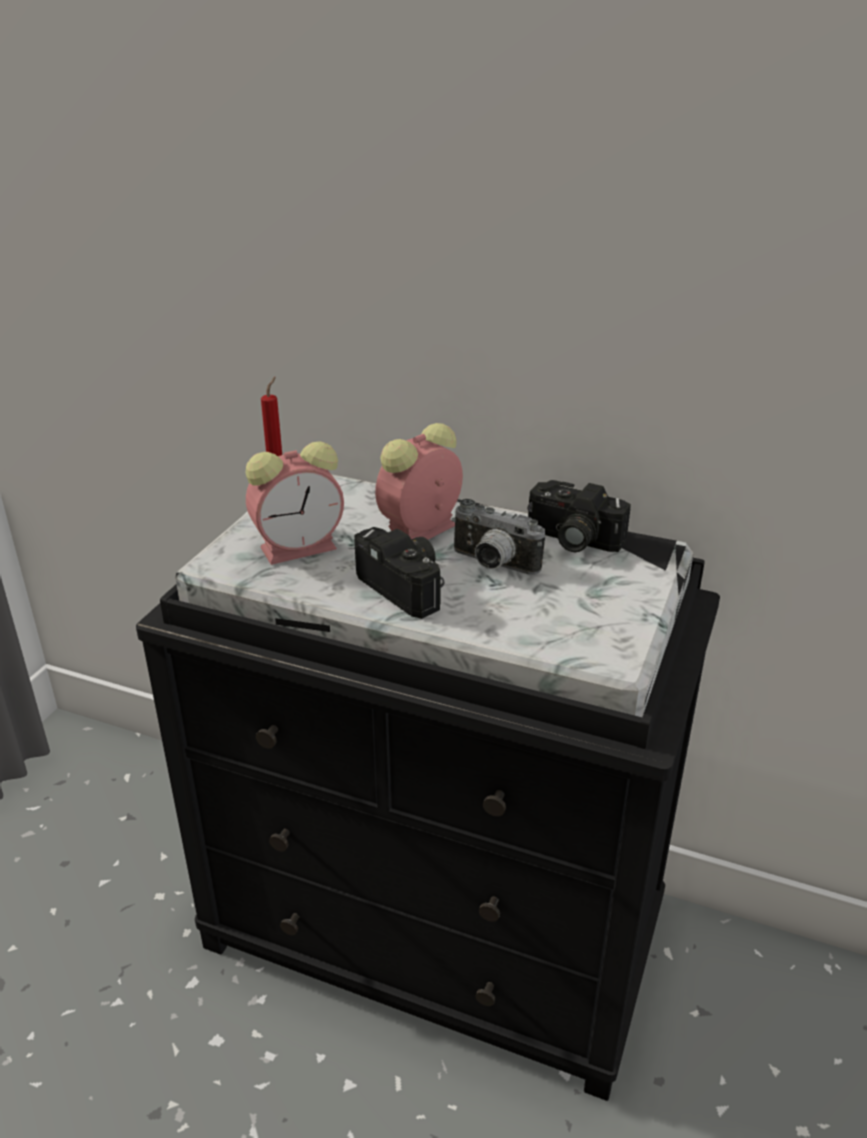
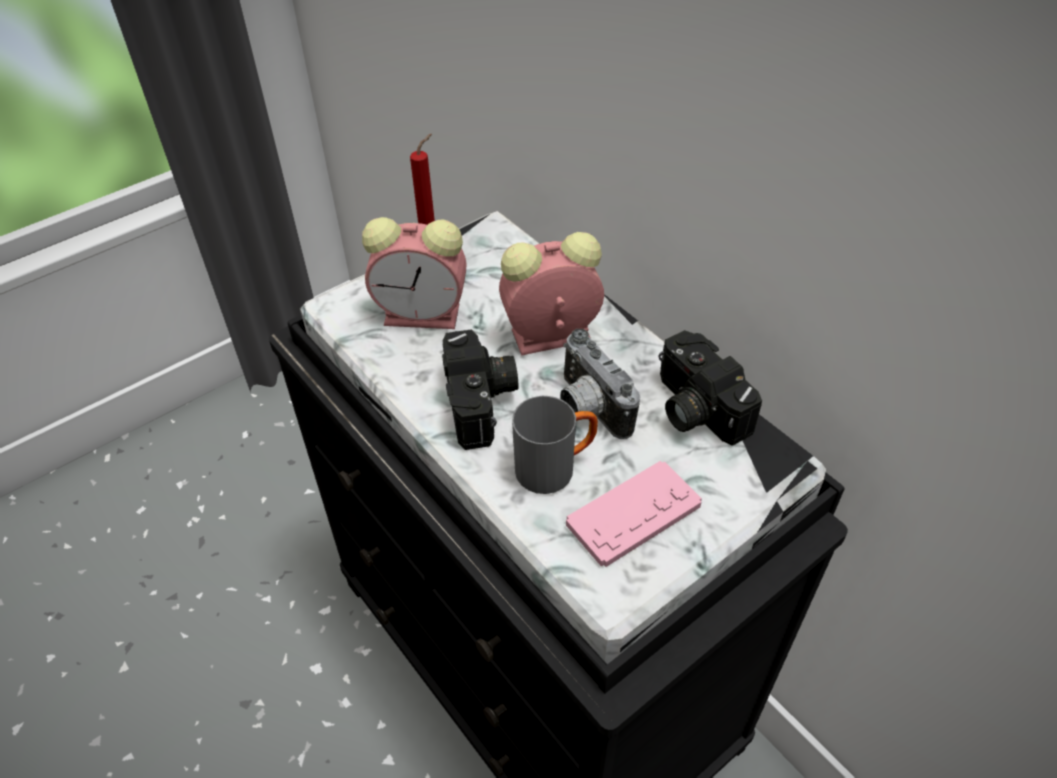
camera: 30 degrees right, 15 degrees up
(503, 605) = (555, 467): none -> grey mug
(588, 612) = (633, 514): none -> pink game controller

